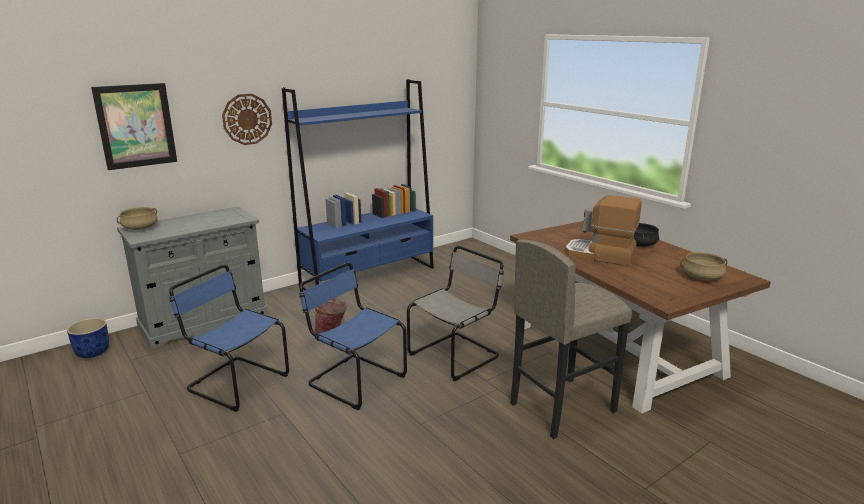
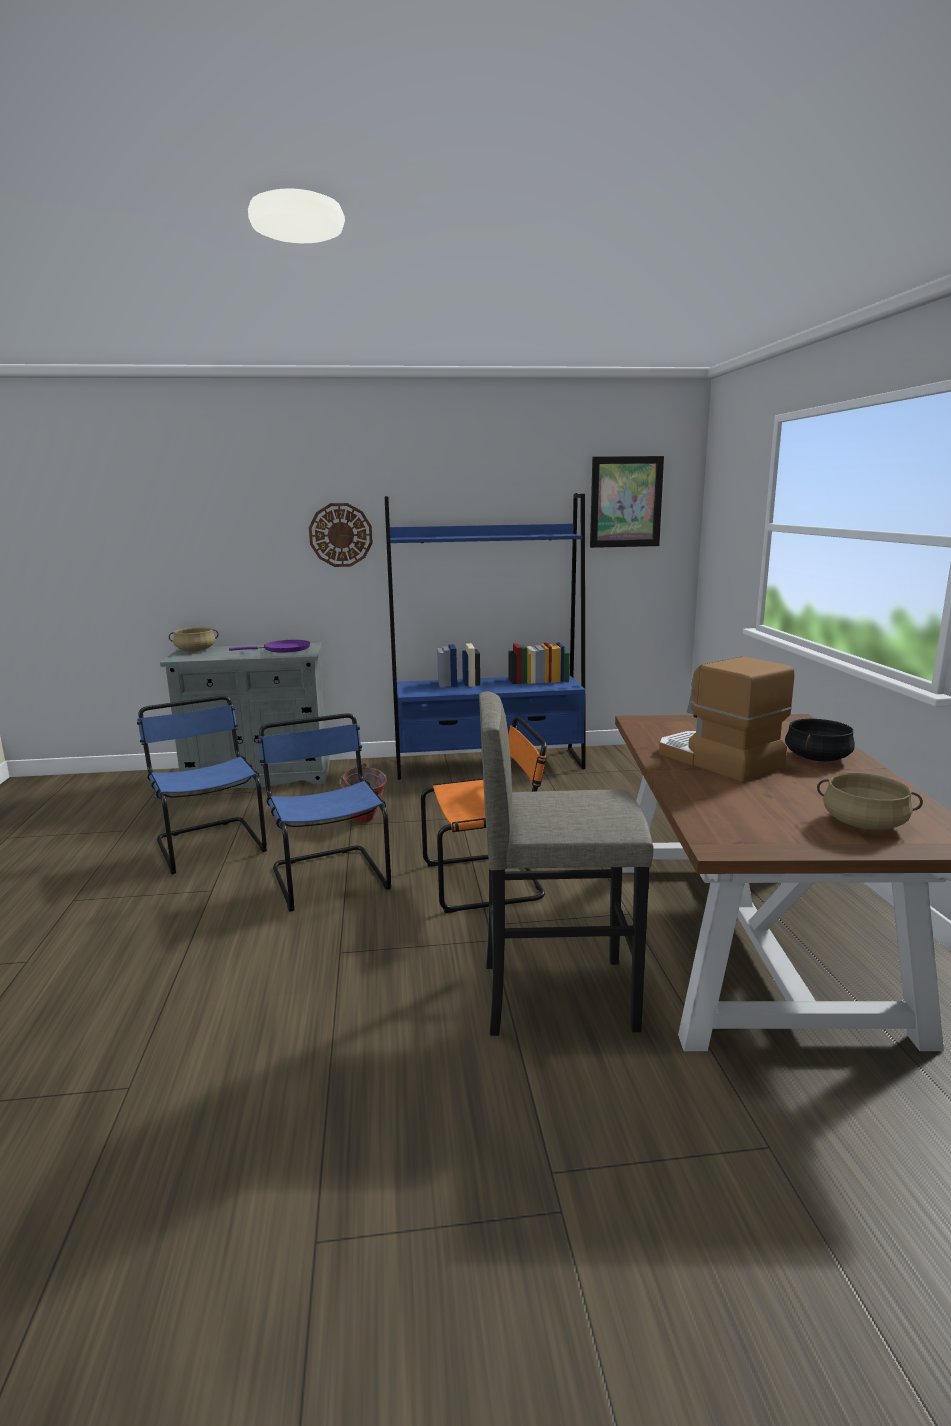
camera: 30 degrees right, 5 degrees down
(92, 352) = (130, 783): blue planter -> none
(136, 126) = (208, 533): picture -> picture (626, 502)
(219, 217) = (283, 649): none -> purple frying pan
(456, 355) = (487, 881): grey chair -> orange chair

